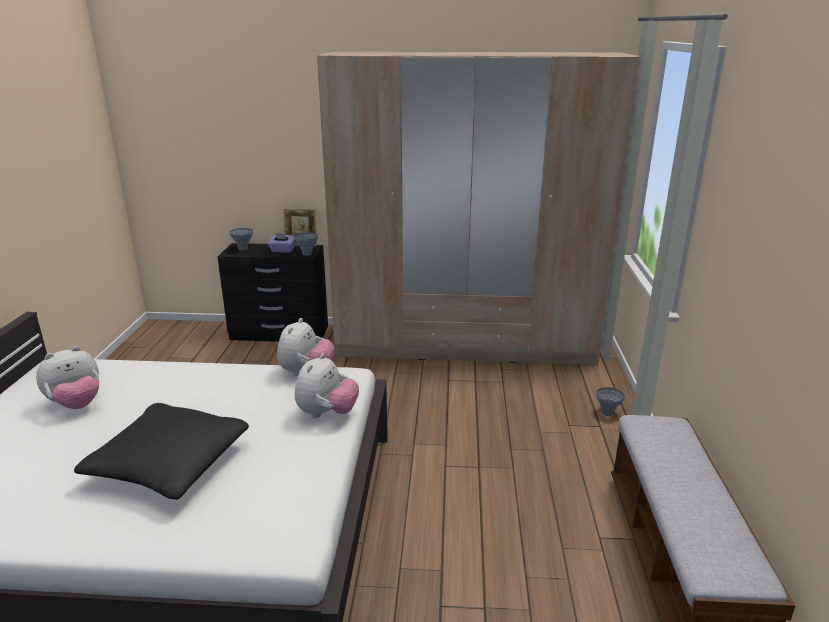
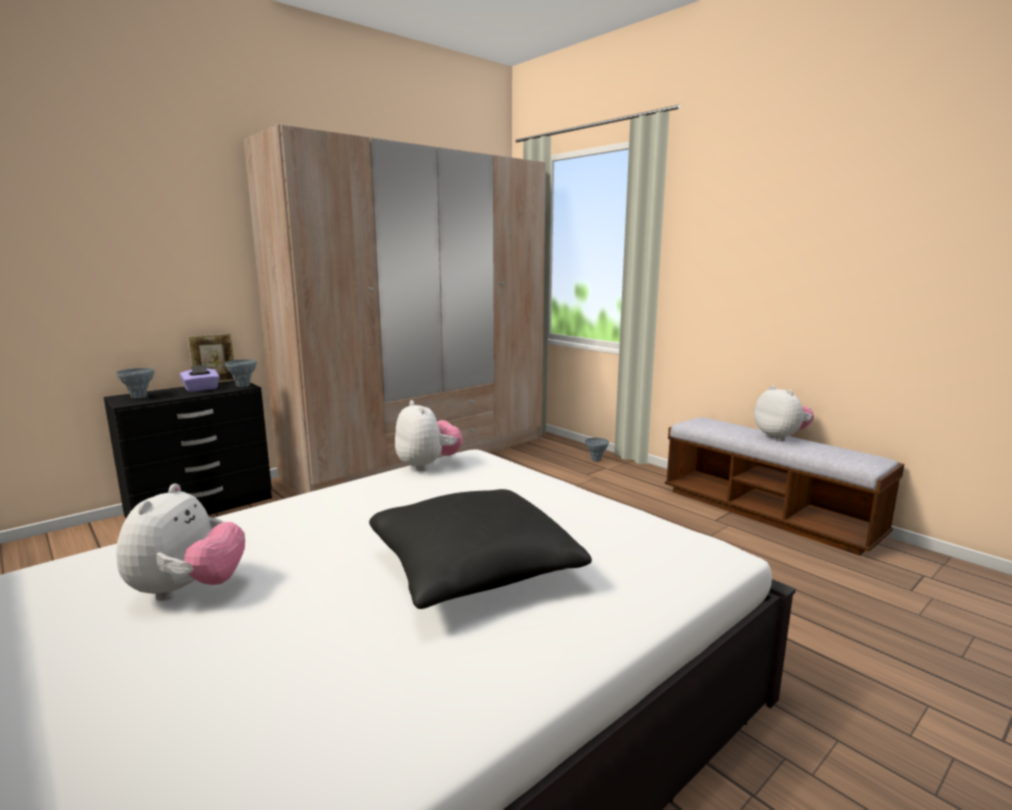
camera: 45 degrees left, 10 degrees down
(327, 413) = (520, 479): plush toy -> plush toy (780, 437)

